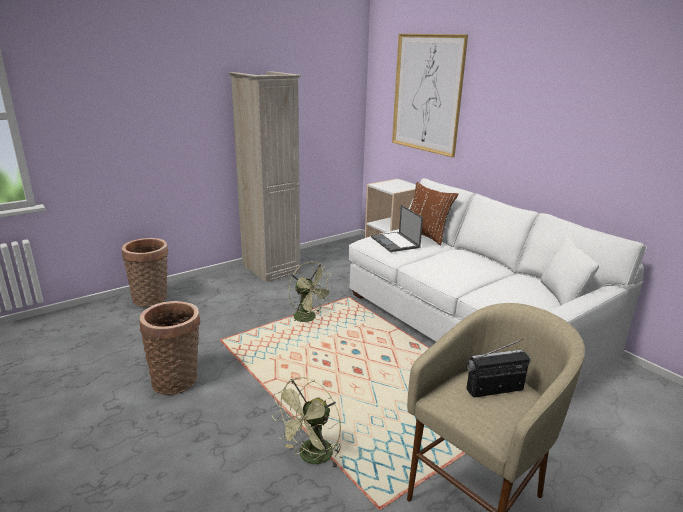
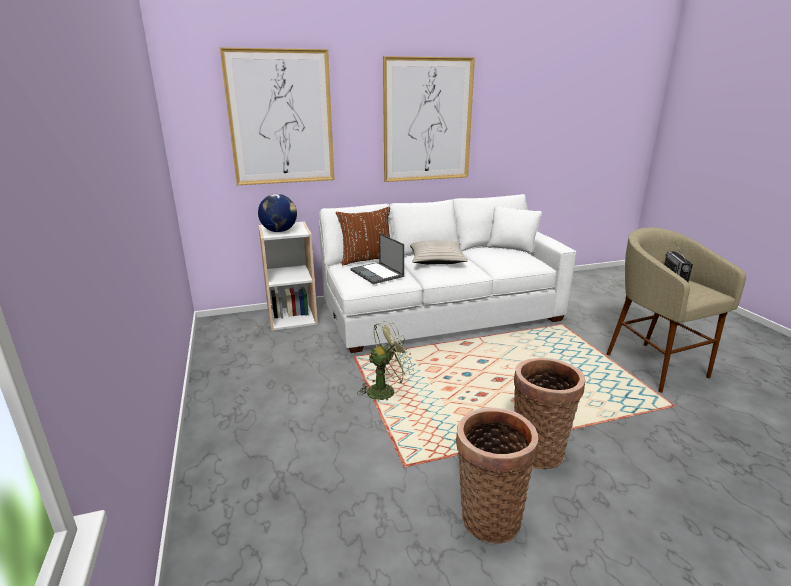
camera: 70 degrees left, 0 degrees up
(152, 299) = (225, 541): basket -> basket (538, 449)
(271, 268) = (229, 397): beige cabinet -> none
(311, 457) = (623, 428): green fan -> none
(388, 185) = (279, 231): none -> globe
(395, 242) = (377, 273): laptop -> laptop turned 60 degrees clockwise
(460, 260) = (436, 260): none -> beige pillow
(549, 116) = (427, 120): none -> picture

